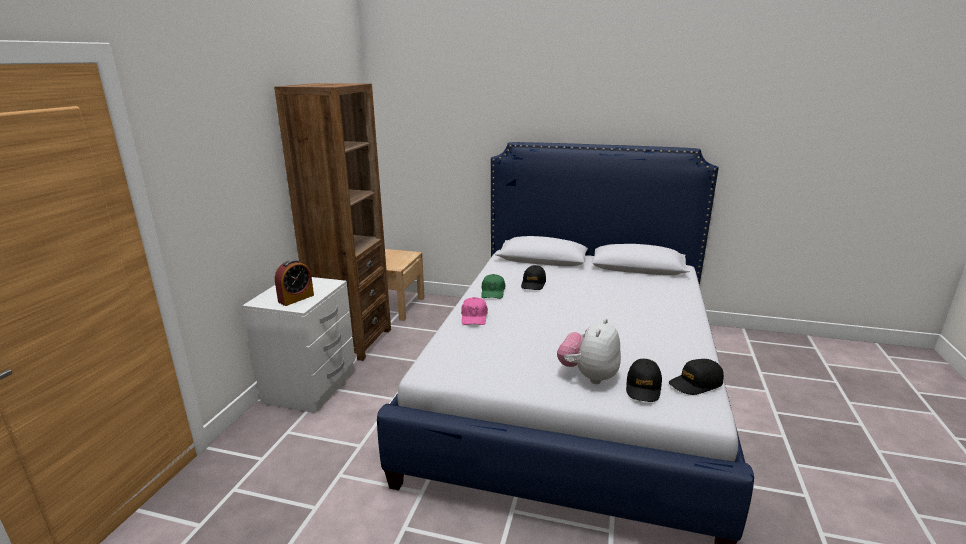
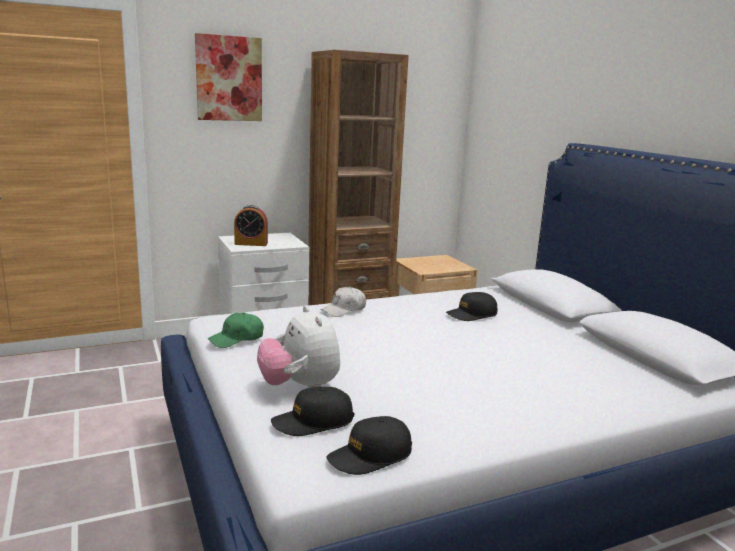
camera: 50 degrees right, 5 degrees down
(216, 129) = (229, 78): none -> picture
(474, 317) = (344, 310): pink cap -> white cap
(493, 292) = (414, 304): green cap -> green cap (237, 339)
(588, 376) = (300, 387): plush toy -> plush toy turned 105 degrees counterclockwise
(695, 383) = (370, 456): black cap -> black cap turned 60 degrees counterclockwise

